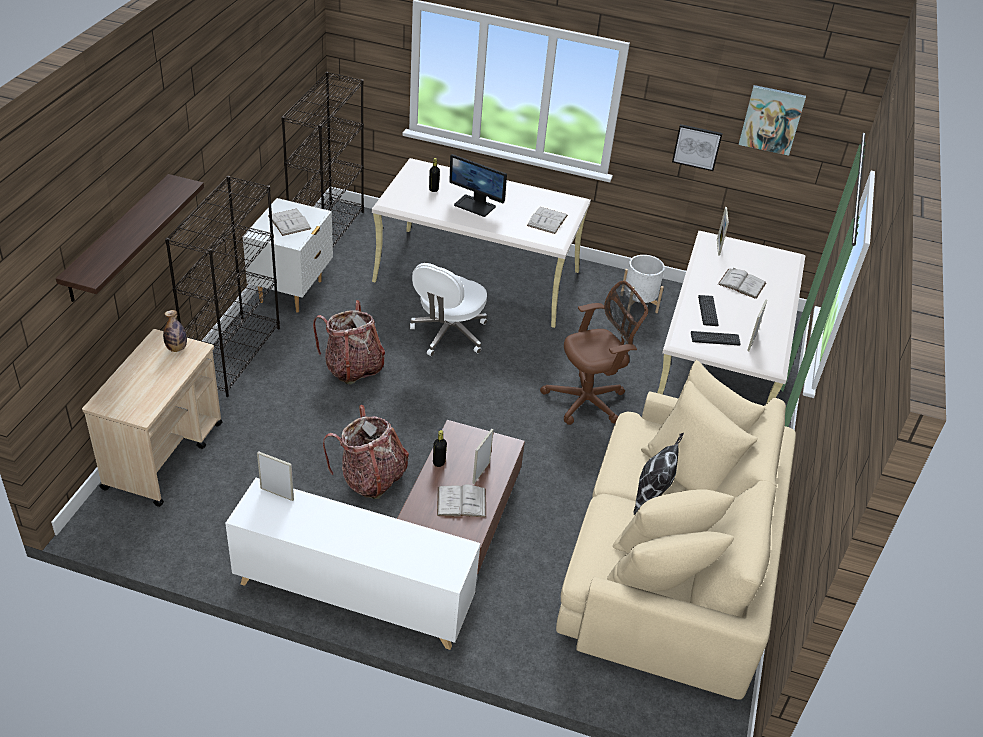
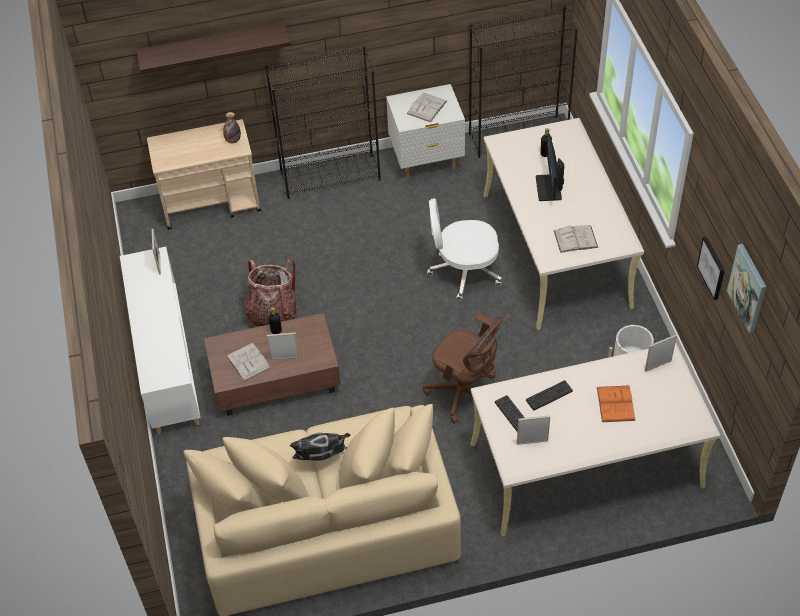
camera: 65 degrees right, 10 degrees up
(353, 368) = (374, 241): backpack -> none
(742, 283) = (615, 403): white book -> orange book

